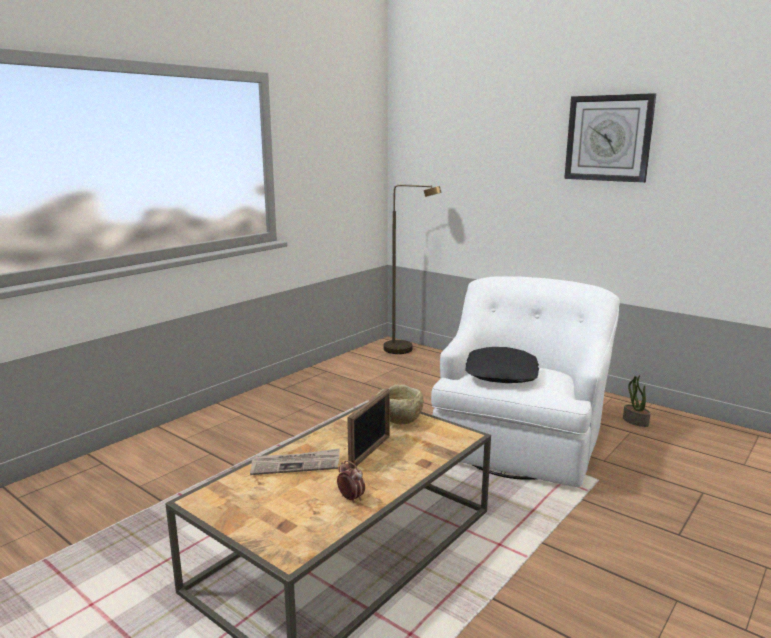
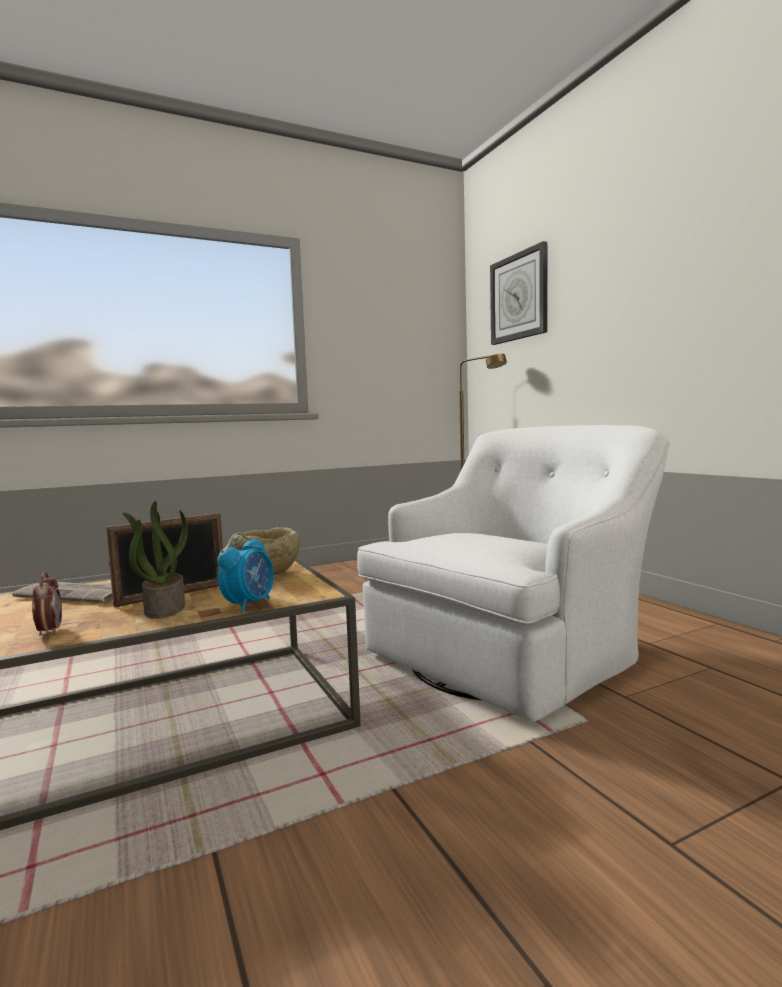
camera: 25 degrees right, 10 degrees down
(438, 452) = (249, 604): none -> alarm clock
(502, 374) = (458, 537): black pillow -> none
(608, 138) = (691, 238): wall clock -> wall clock (519, 297)
(635, 421) = (732, 655): potted plant -> potted plant (164, 609)

